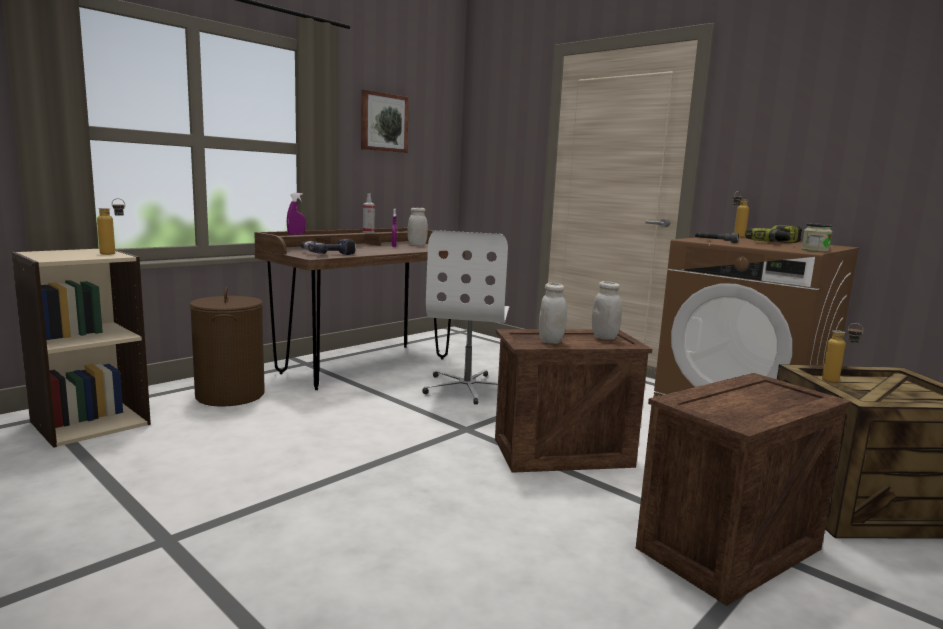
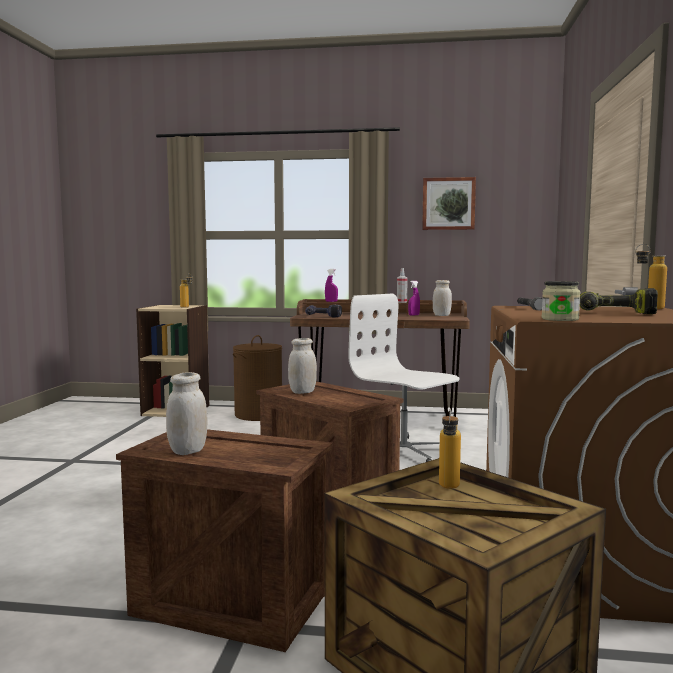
camera: 55 degrees right, 5 degrees down
(467, 388) = (403, 451): white office chair -> white office chair turned 75 degrees clockwise
(604, 337) = (355, 399): white jar -> white jar (188, 451)

